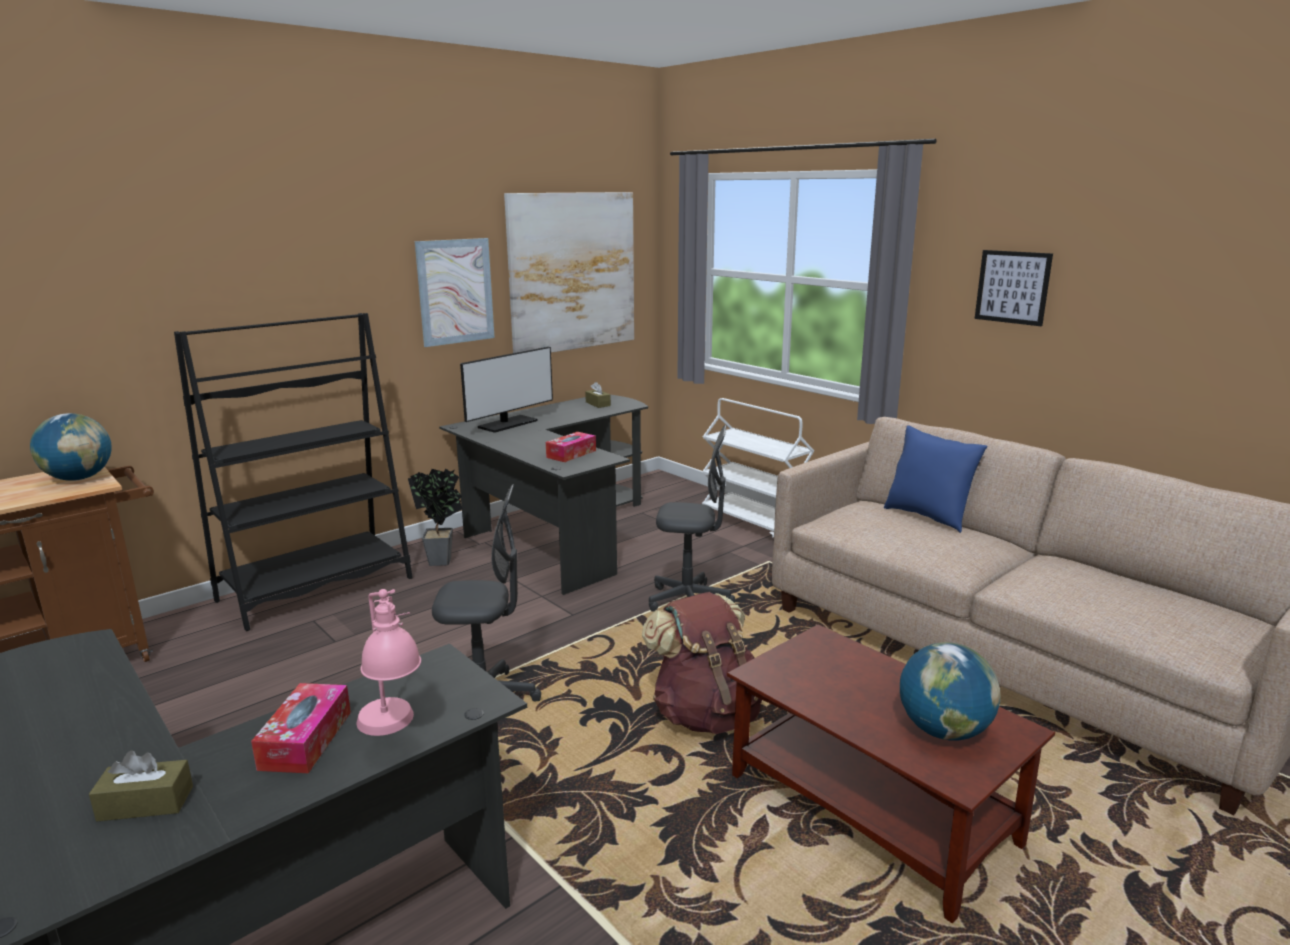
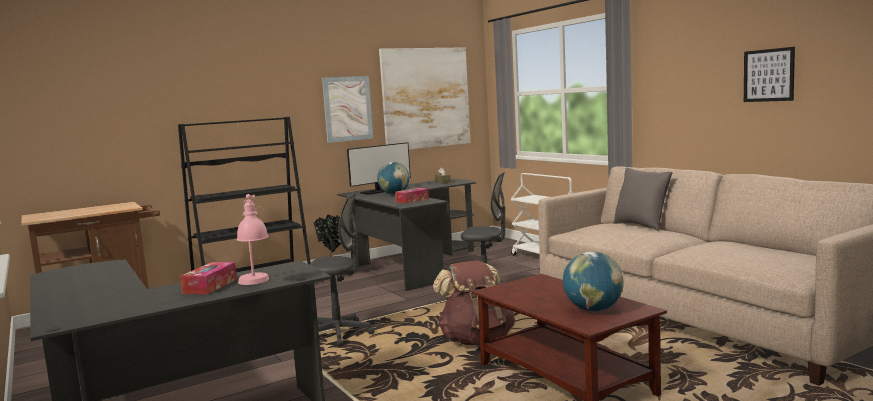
camera: 10 degrees right, 10 degrees down
(79, 478) = (121, 206): globe -> globe (394, 194)
(146, 803) = (126, 302): brown tissue box -> none
(928, 517) = (641, 226): blue pillow -> grey pillow
(1012, 287) = (693, 74): picture -> picture (768, 75)

